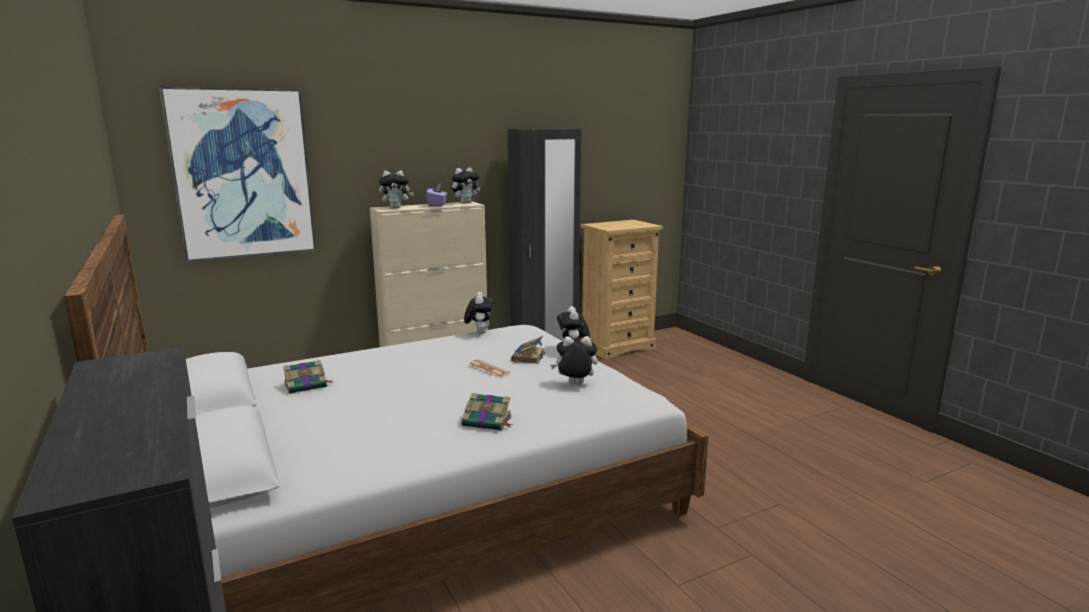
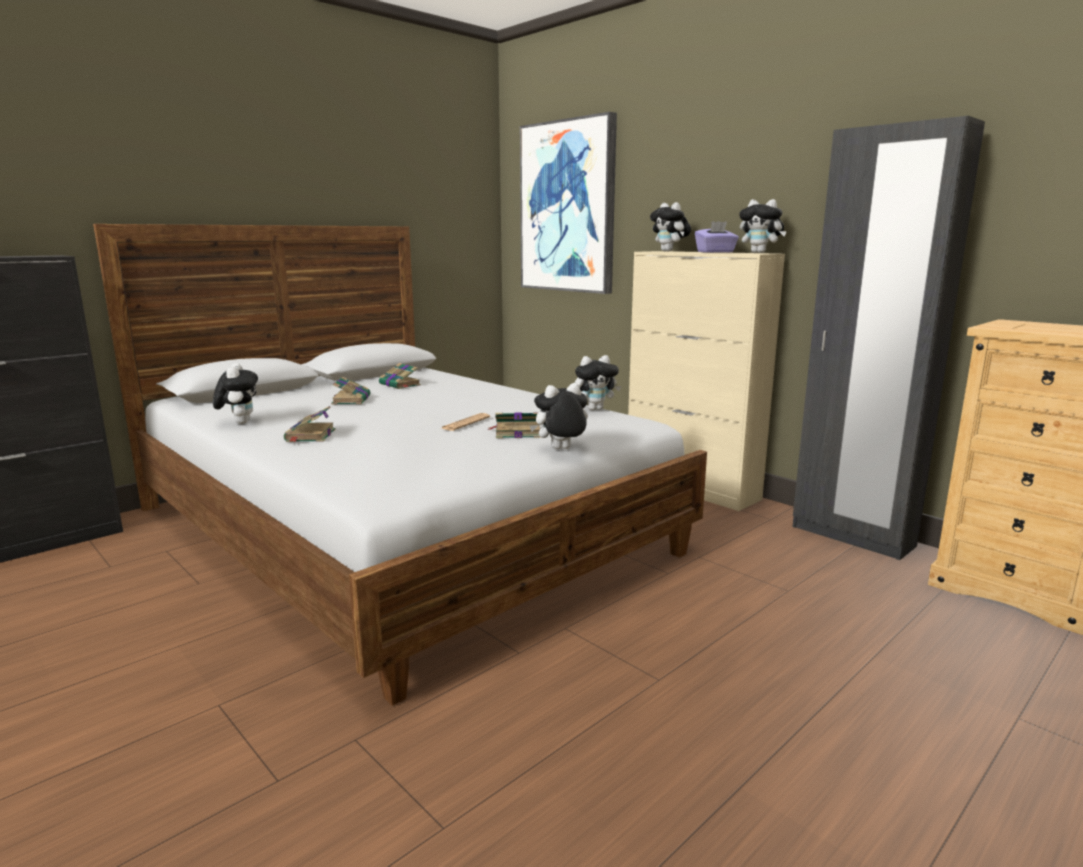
camera: 75 degrees right, 0 degrees up
(355, 406) = (351, 399): none -> book
(575, 385) = (422, 457): plush toy -> plush toy (240, 422)

